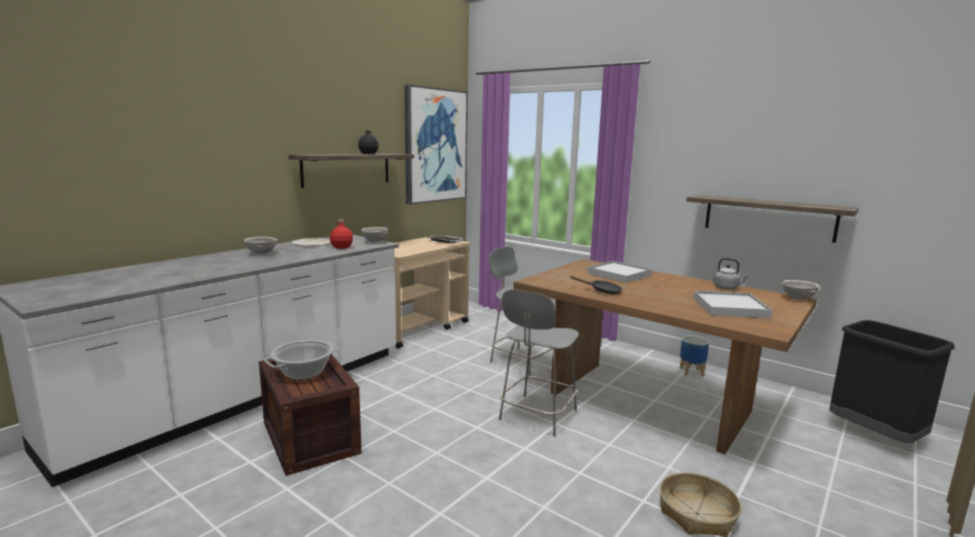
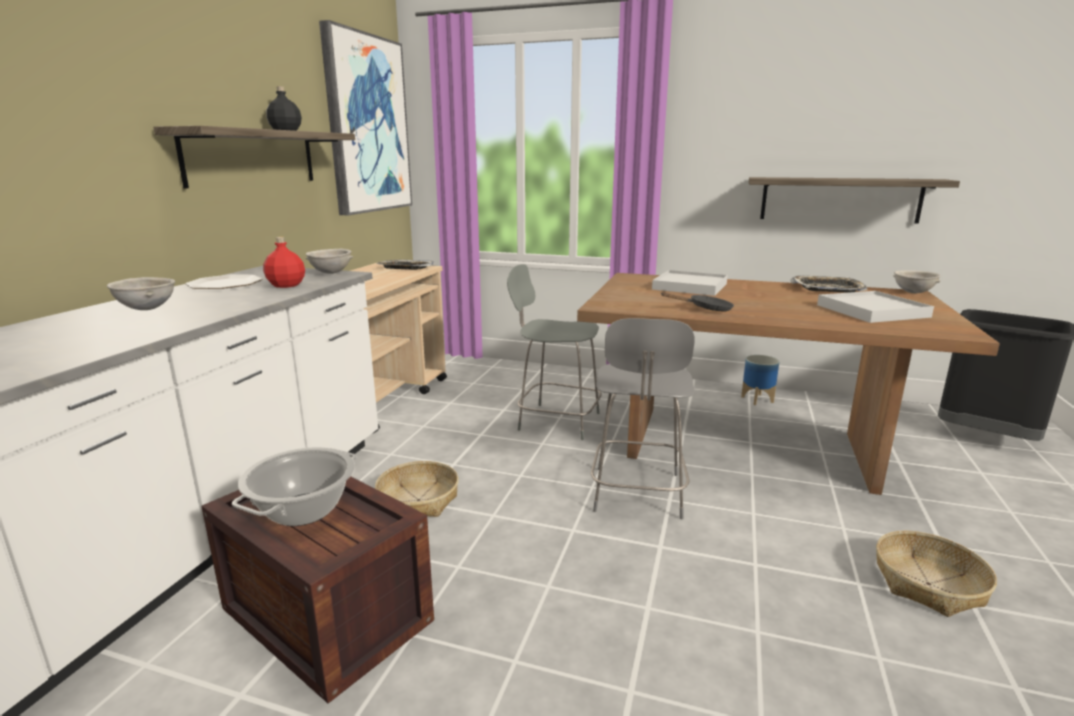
camera: 20 degrees left, 5 degrees up
(397, 391) = (418, 500): none -> basket
(727, 288) = (827, 289): grey kettle -> tray

